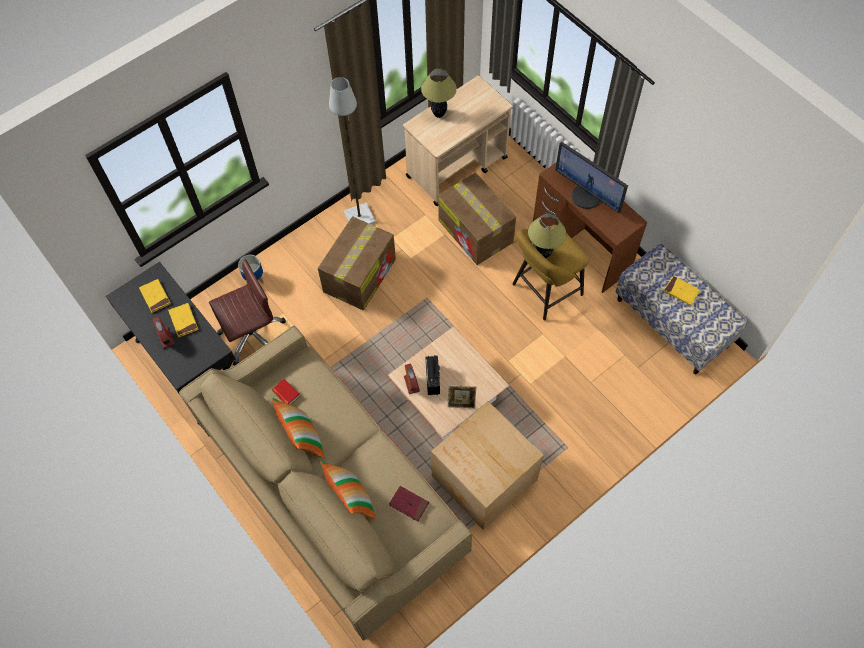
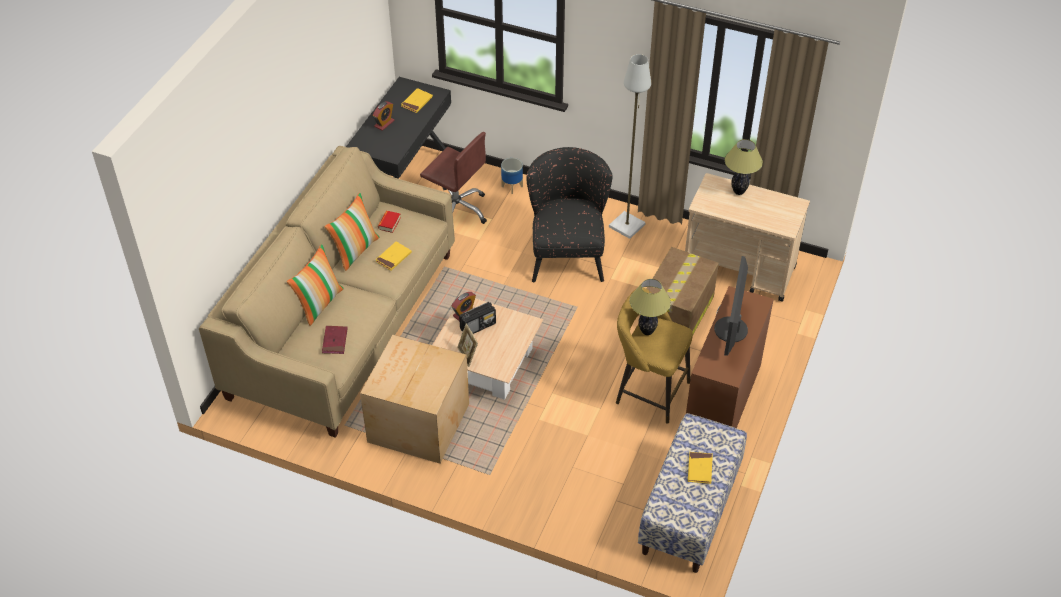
camera: 60 degrees right, 15 degrees down
(183, 321) = (406, 126): yellow book -> yellow book (393, 257)
(360, 274) = (567, 251): cardboard box -> black armchair

